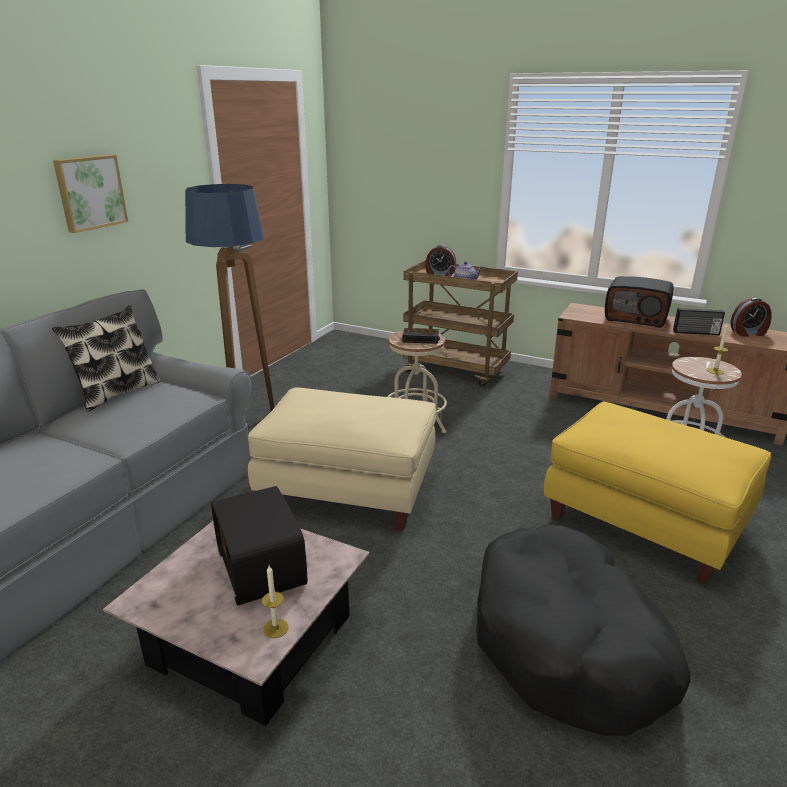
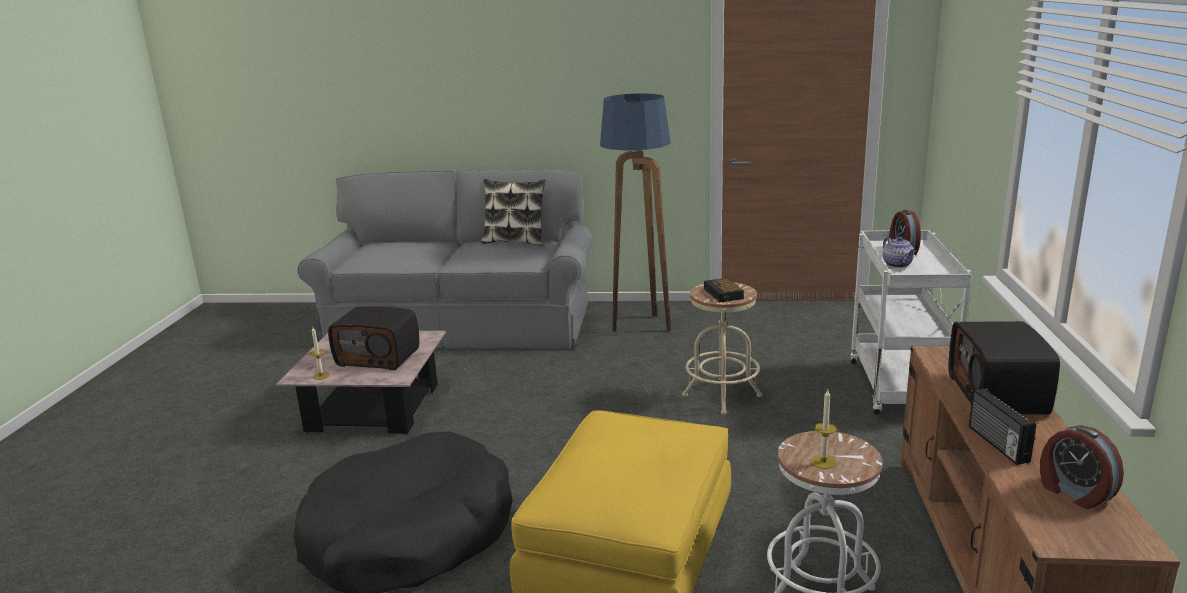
camera: 70 degrees right, 5 degrees down
(90, 192) = (568, 89): picture -> none
(263, 567) = (379, 357): radio -> radio turned 120 degrees counterclockwise
(347, 490) = (570, 393): beige ottoman -> none
(457, 370) = (900, 389): brown cart -> white cart

